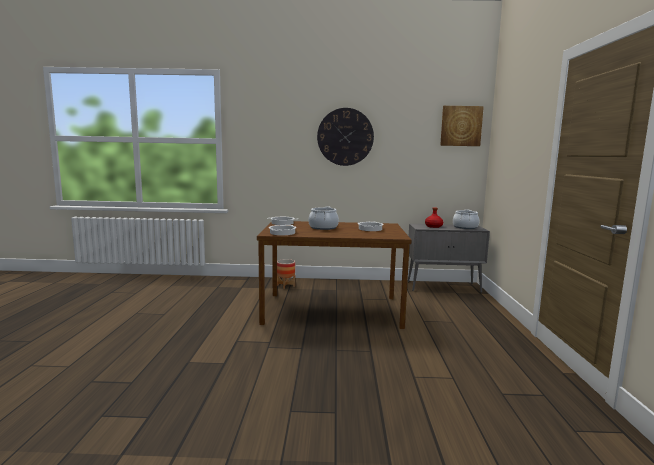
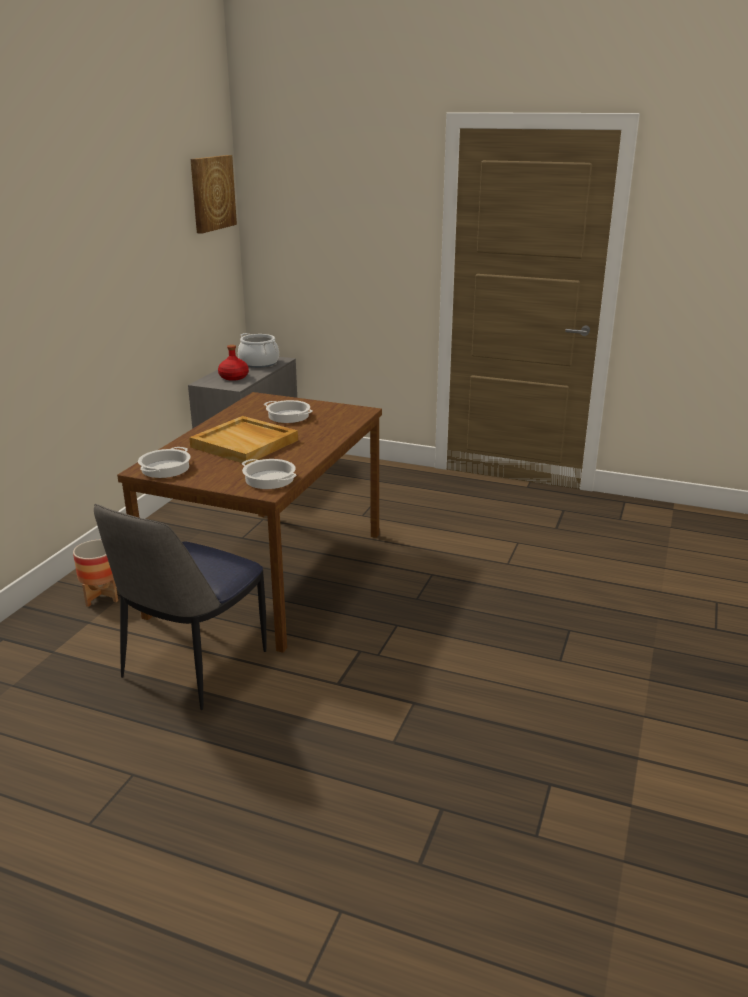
camera: 70 degrees left, 15 degrees up
(239, 310) = (192, 667): none -> chair
(323, 227) = (245, 443): cooking pot -> beige tray
(345, 137) = (82, 246): wall clock -> none

